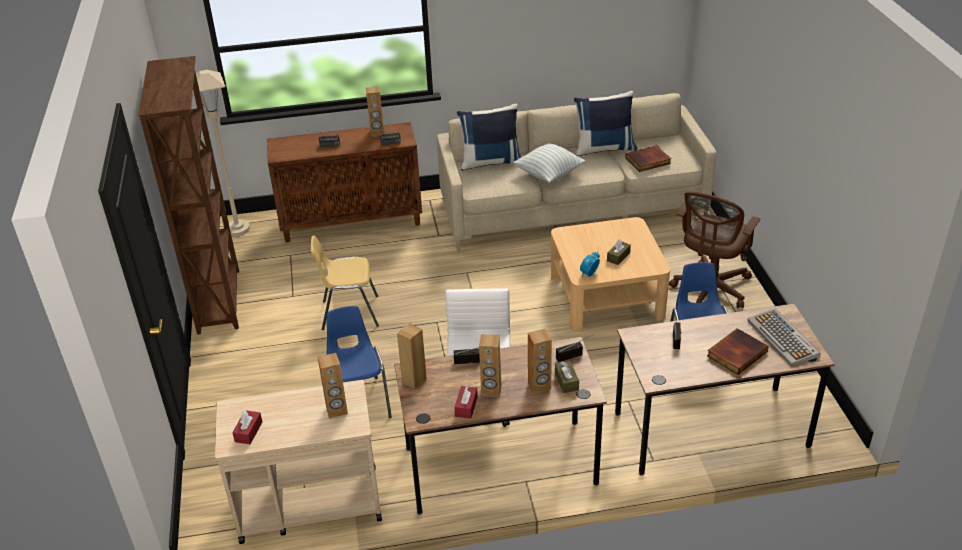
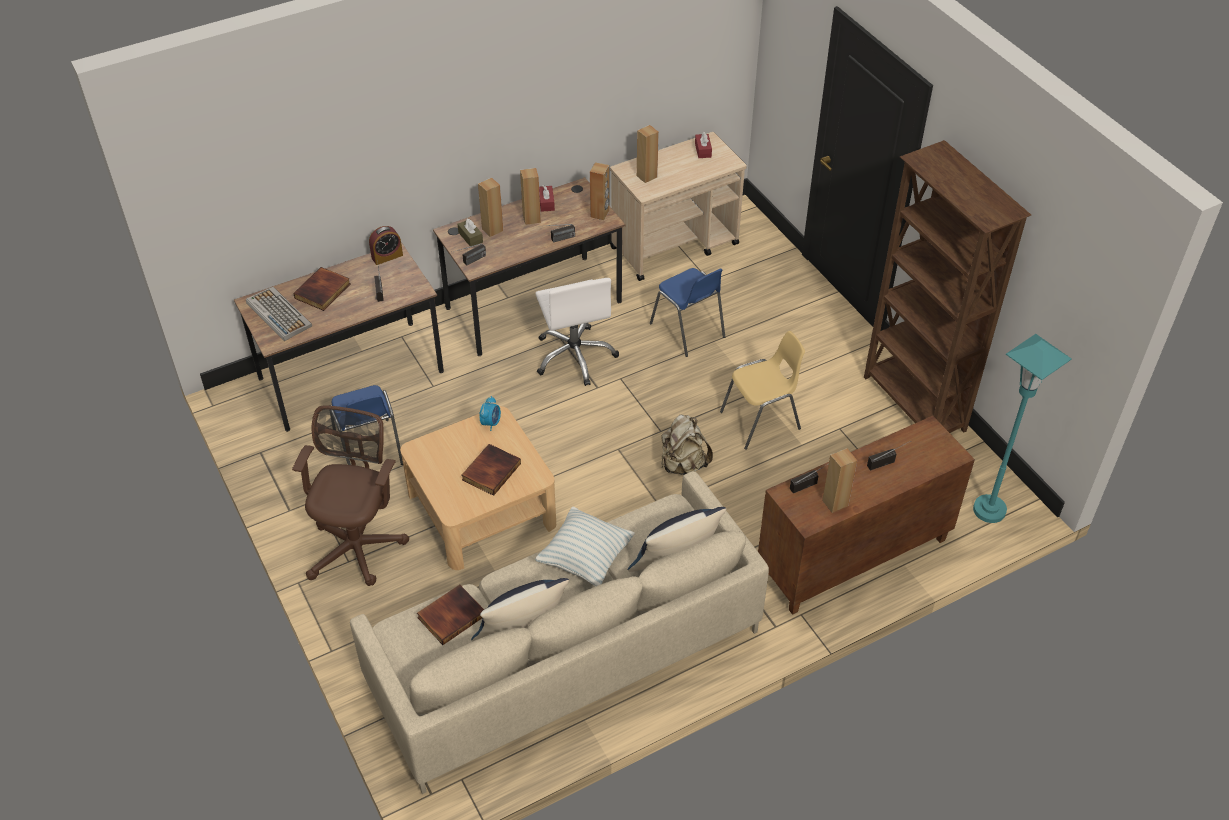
camera: 160 degrees right, 10 degrees up
(237, 229) = (989, 510): beige floor lamp -> turquoise floor lamp
(432, 295) = (683, 464): none -> beige backpack
(599, 243) = (490, 471): none -> book
(618, 257) = (463, 454): brown tissue box -> none
(663, 377) = (387, 256): none -> alarm clock

